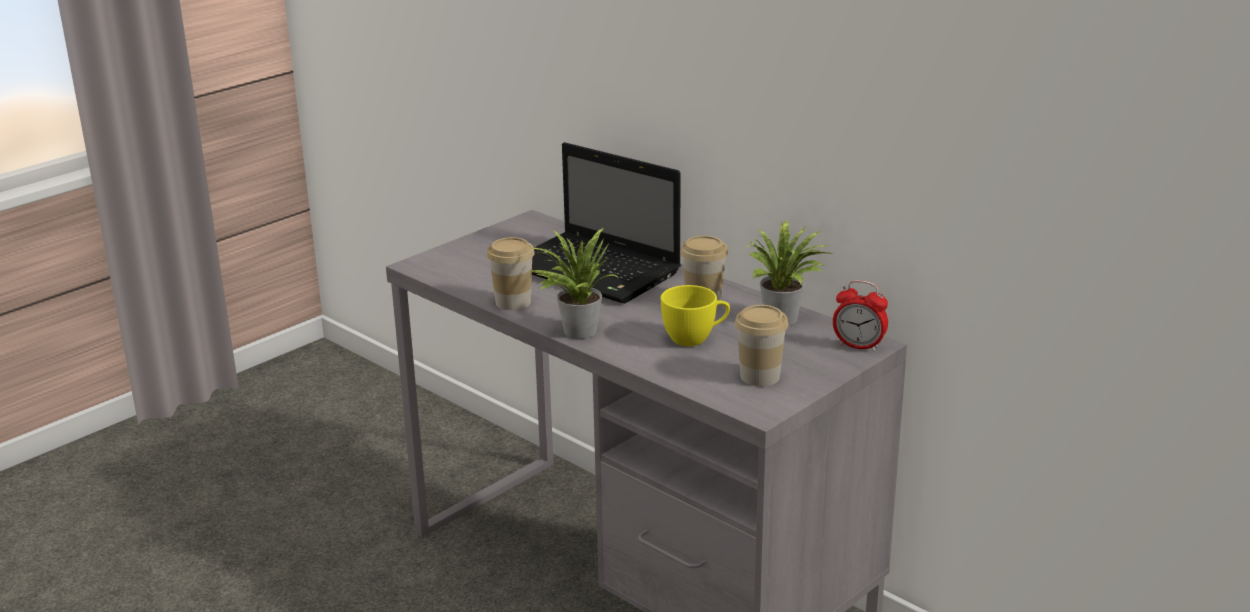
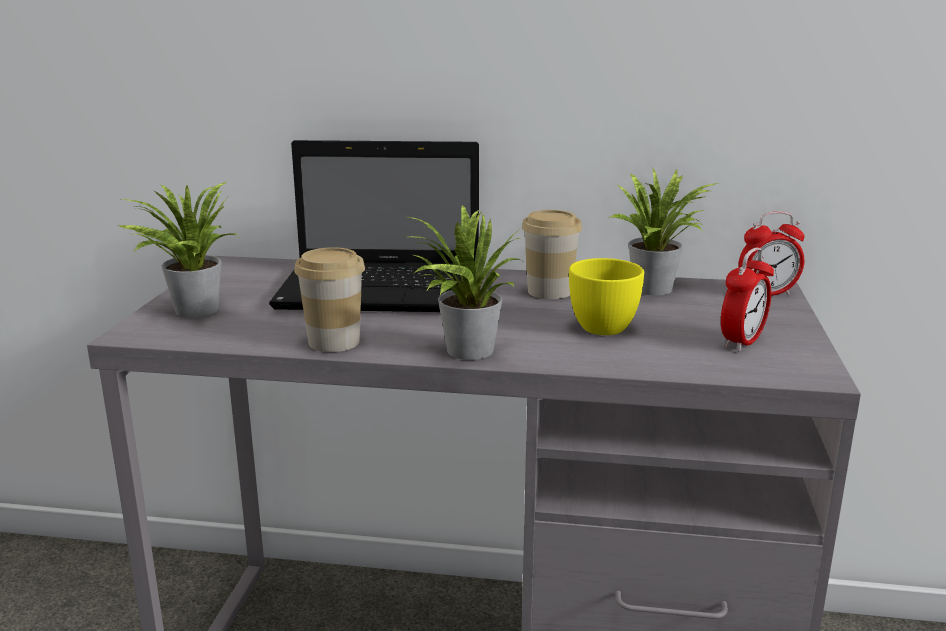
camera: 35 degrees left, 5 degrees down
(464, 255) = (191, 309): none -> potted plant
(760, 376) = (742, 342): cup -> alarm clock

